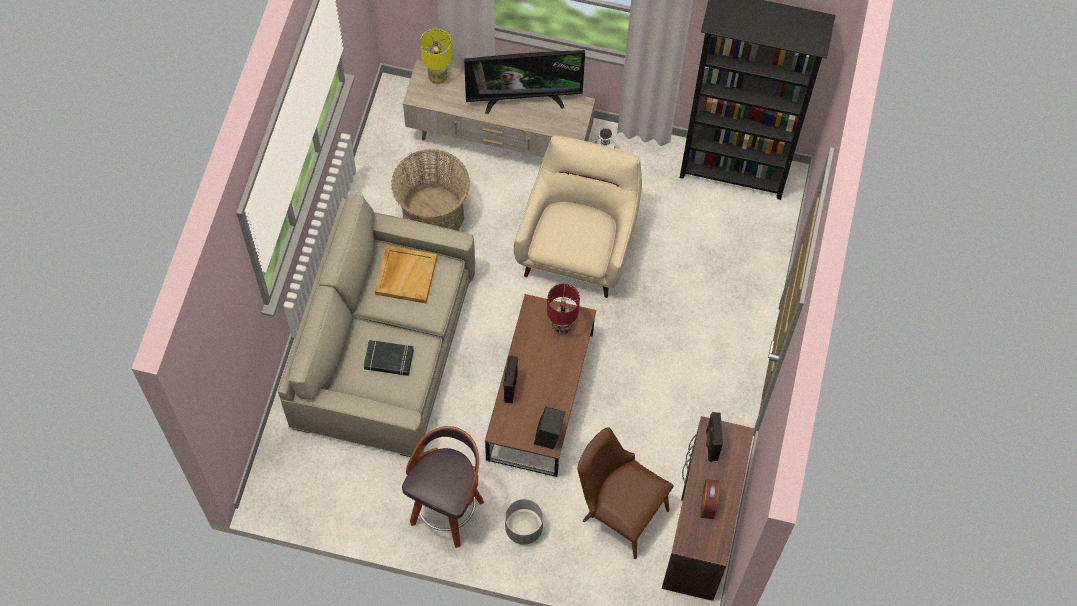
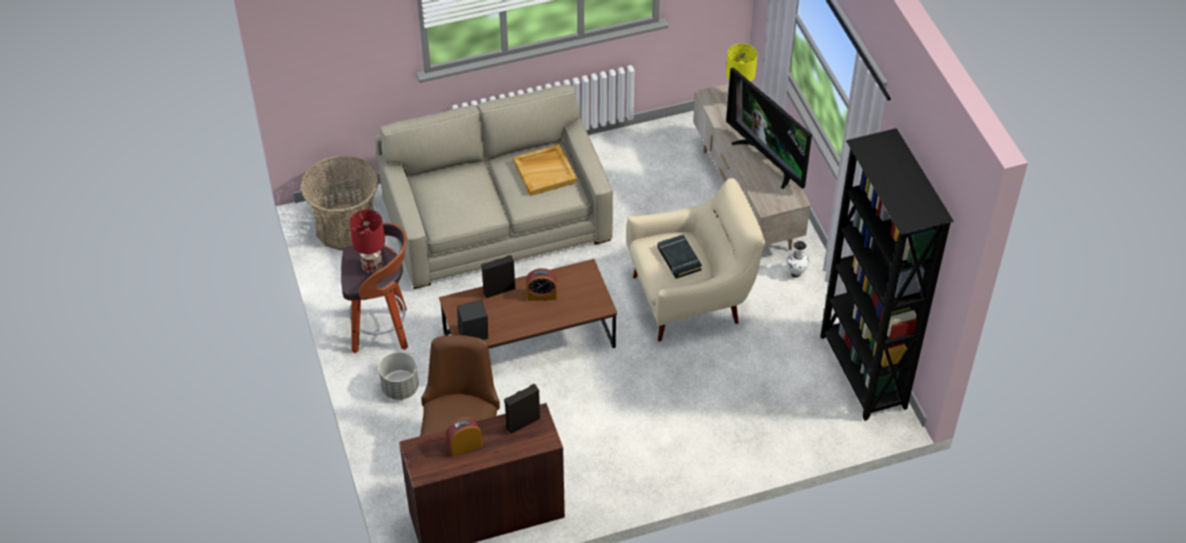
camera: 60 degrees right, 15 degrees down
(388, 360) = (461, 197): black book -> black book (678, 259)
(433, 214) = (641, 191): basket -> basket (346, 226)
(539, 357) = (542, 295): none -> alarm clock
(561, 327) = (582, 296): red table lamp -> red table lamp (372, 267)

